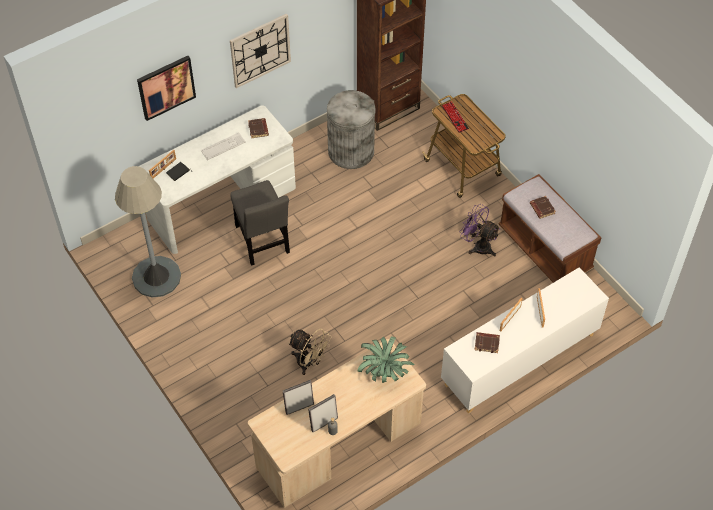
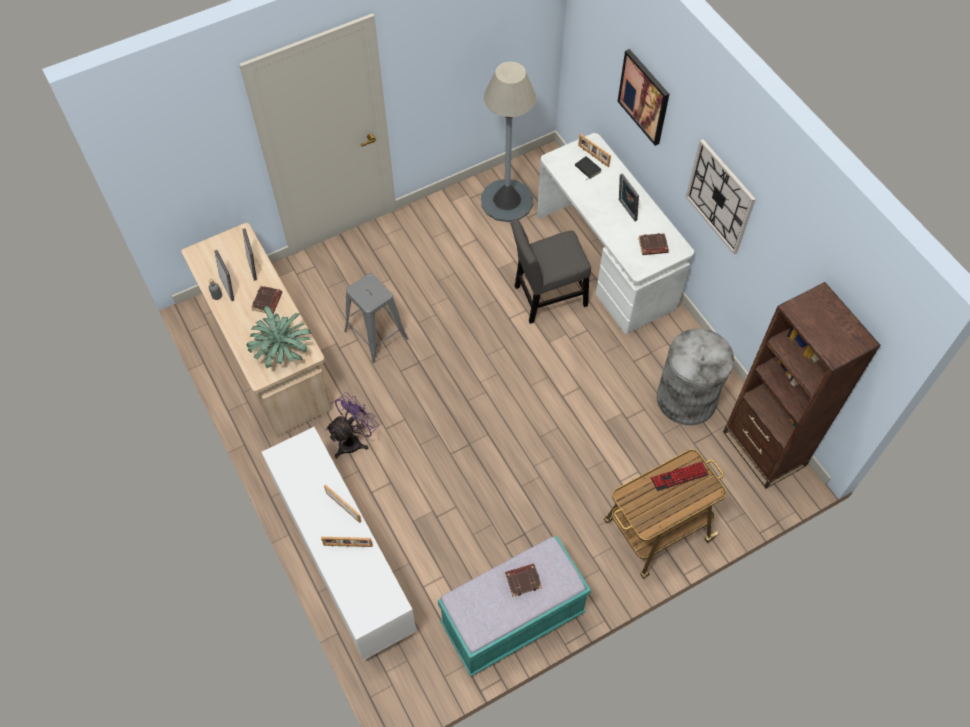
camera: 95 degrees right, 5 degrees up
(223, 146) = (626, 211): keyboard -> picture frame
(309, 363) = (376, 335): beige fan -> grey stool
(478, 246) = (524, 534): purple fan -> purple fan (354, 440)
(487, 343) = (312, 475): brown book -> brown book (267, 302)
(544, 249) = (512, 619): brown bench -> turquoise bench

